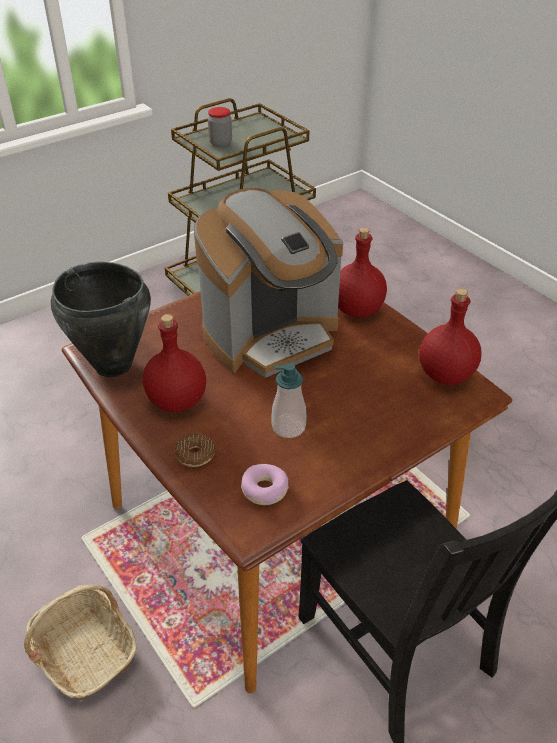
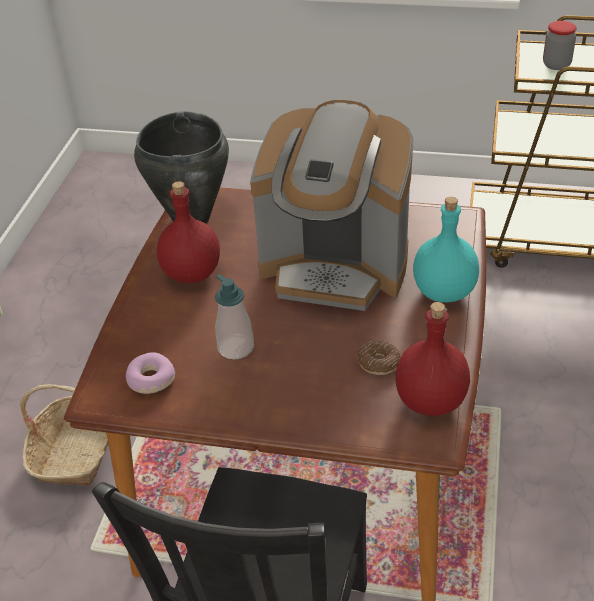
camera: 50 degrees right, 0 degrees up
(195, 455) = (146, 320): donut -> donut (378, 363)
(357, 309) = (444, 291): red bottle -> turquoise bottle

